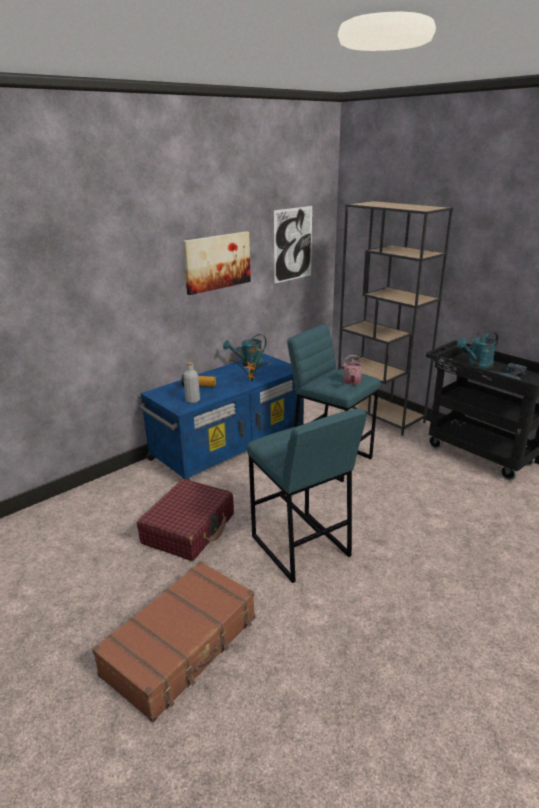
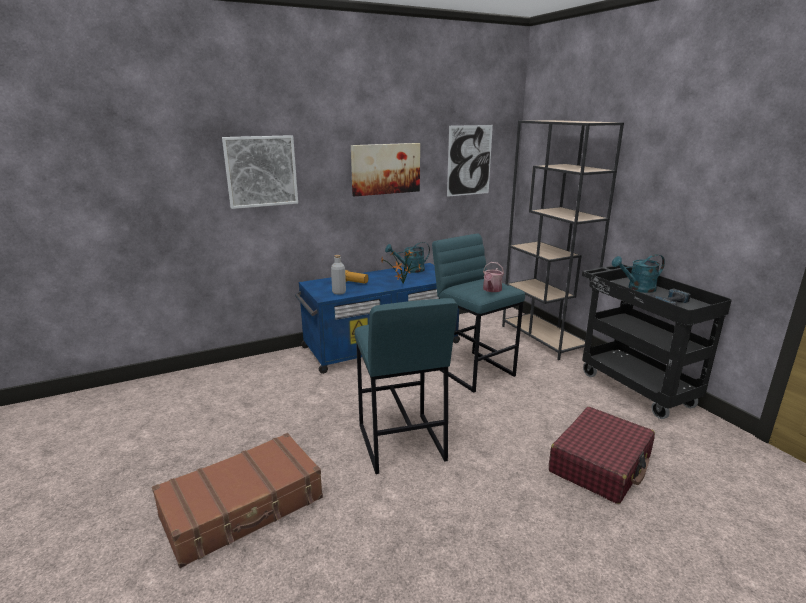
camera: 15 degrees right, 5 degrees down
(94, 279) = (261, 171): none -> picture
(189, 529) = (306, 409): red suitcase -> red suitcase (600, 464)

